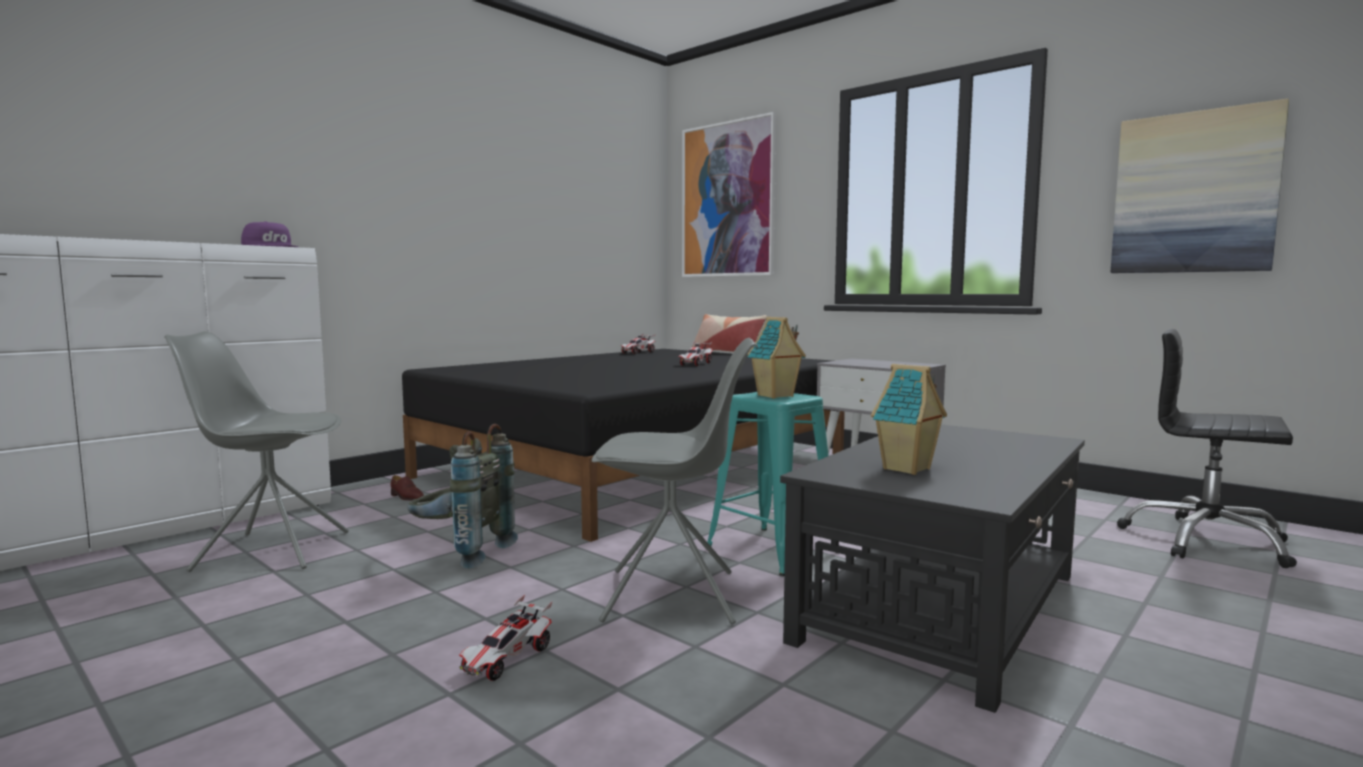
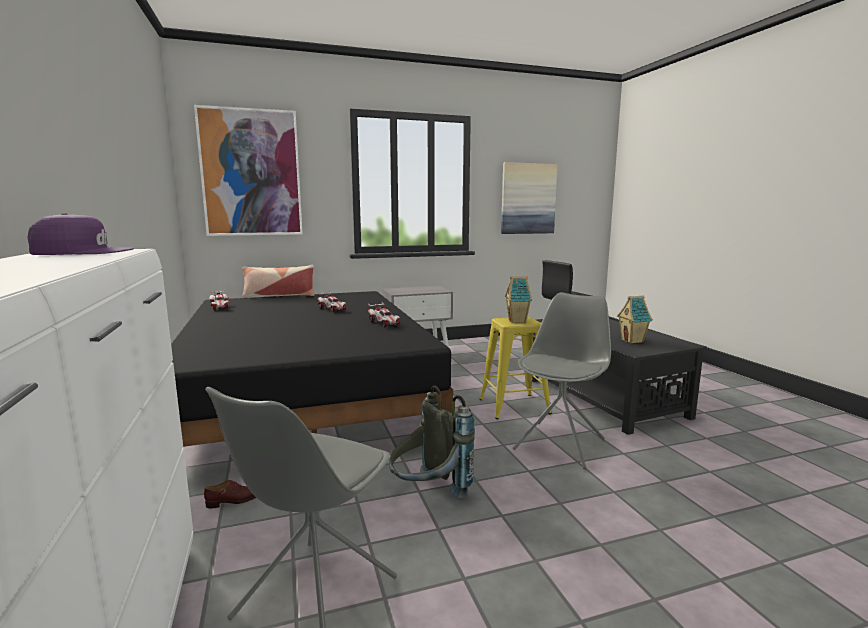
camera: 60 degrees left, 5 degrees up
(507, 659) = (622, 505): toy car -> toy car (384, 323)
(772, 550) = (514, 406): turquoise stool -> yellow stool

